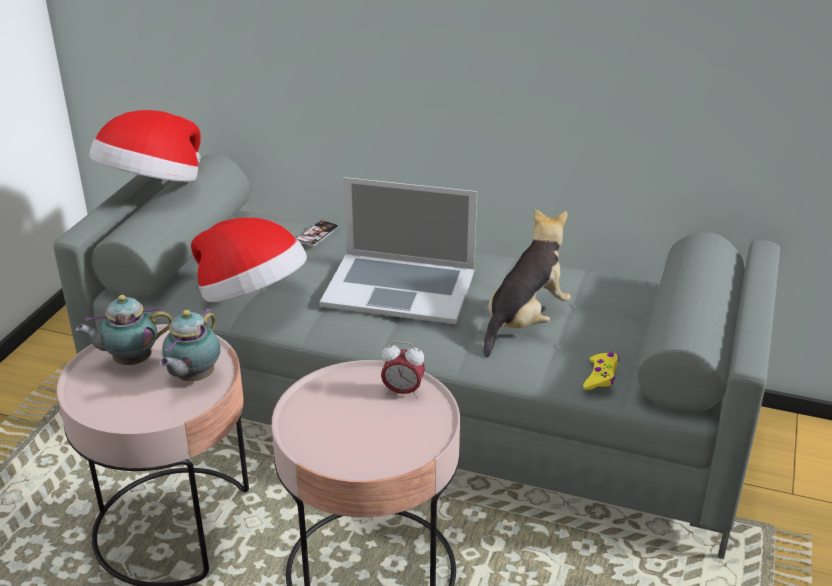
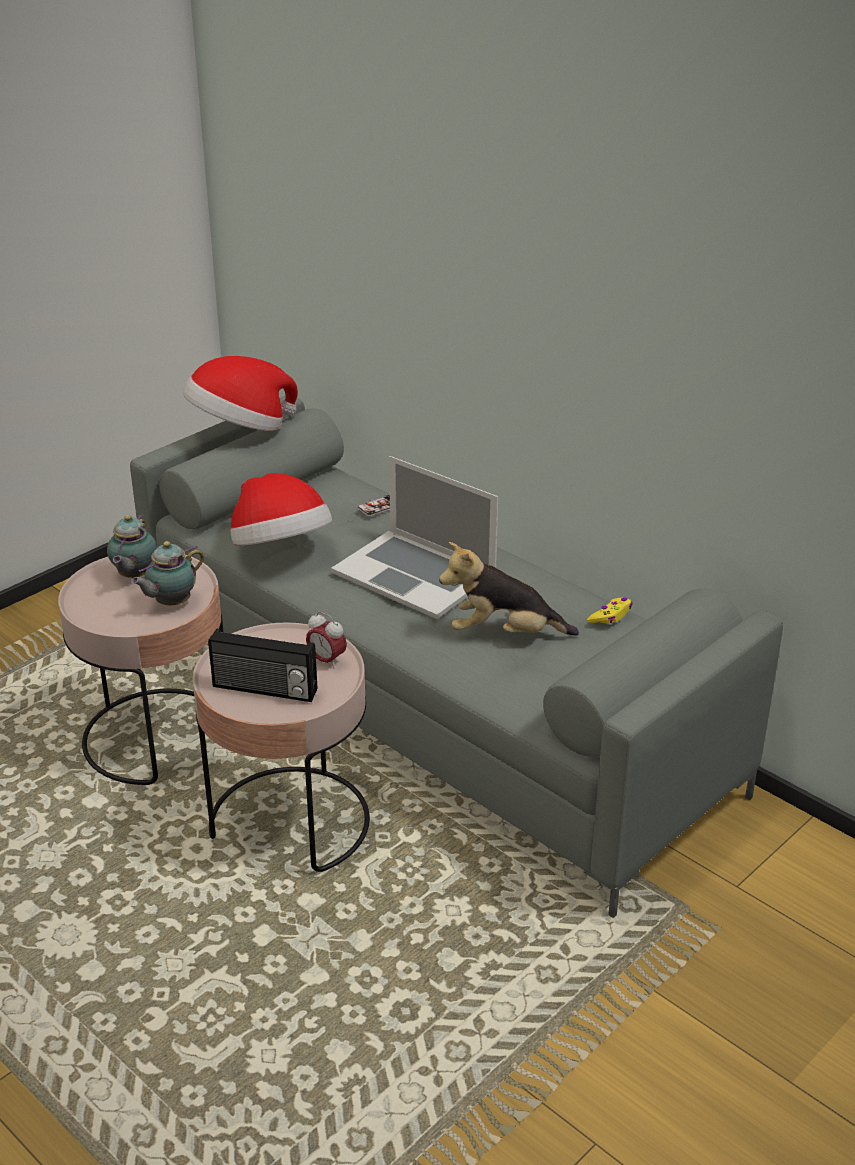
camera: 25 degrees right, 0 degrees up
(130, 361) = (134, 576): teapot -> teapot turned 90 degrees counterclockwise
(366, 440) = (264, 690): none -> radio
(524, 321) = (504, 634): plush toy -> plush toy turned 150 degrees counterclockwise
(601, 376) = (528, 700): yellow game controller -> yellow game controller (610, 616)

